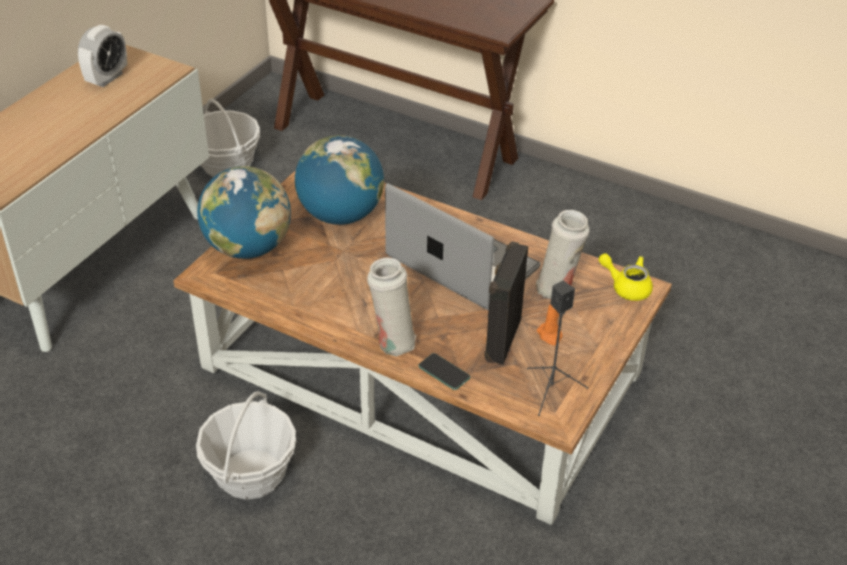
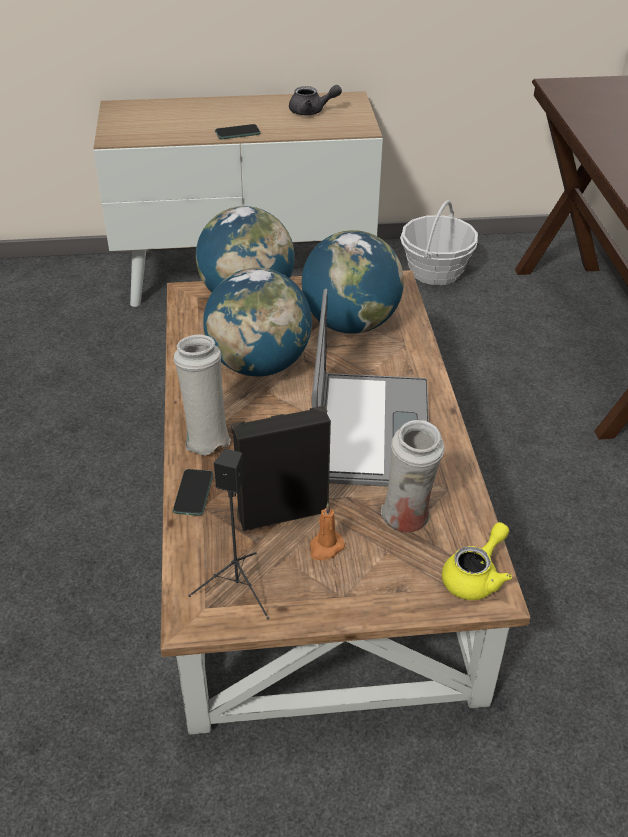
camera: 55 degrees right, 0 degrees up
(88, 127) = (237, 133): none -> phone
(107, 78) = (311, 111): alarm clock -> grey teapot
(250, 474) = (91, 479): basket -> none
(338, 279) = (259, 365): none -> globe
(626, 287) = (476, 577): yellow teapot -> yellow teapot turned 45 degrees clockwise

